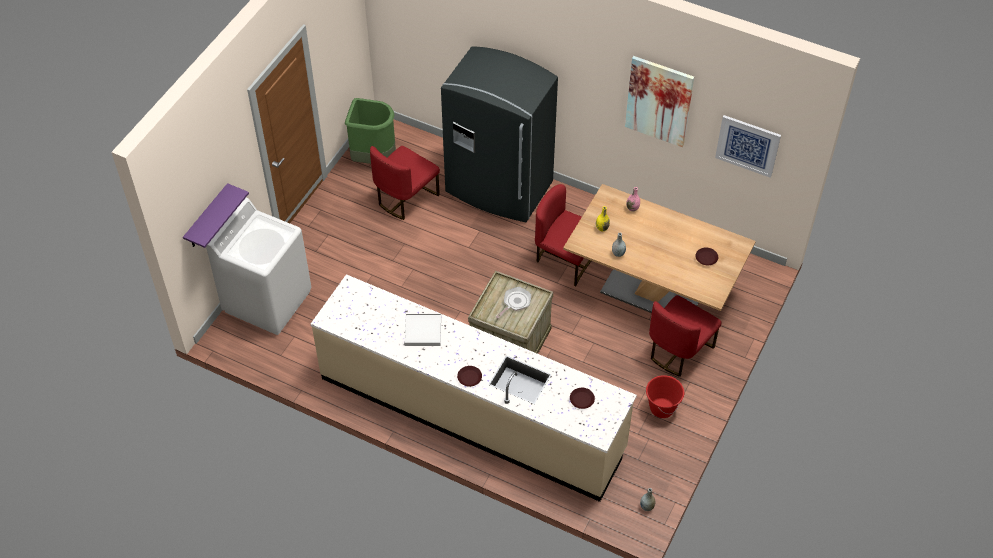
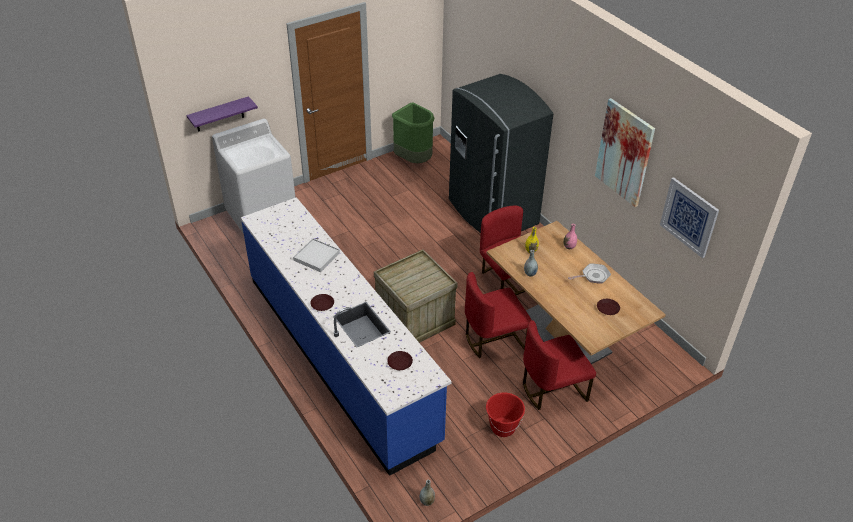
camera: 30 degrees right, 10 degrees down
(405, 198) = (416, 193): red chair -> red chair (494, 339)
(472, 413) = (341, 356): beige counter -> blue counter
(515, 302) = (420, 278): frying pan -> frying pan (593, 276)

